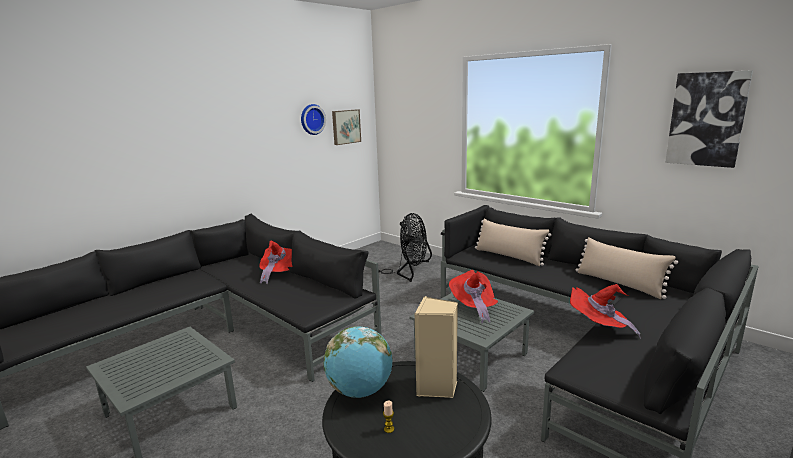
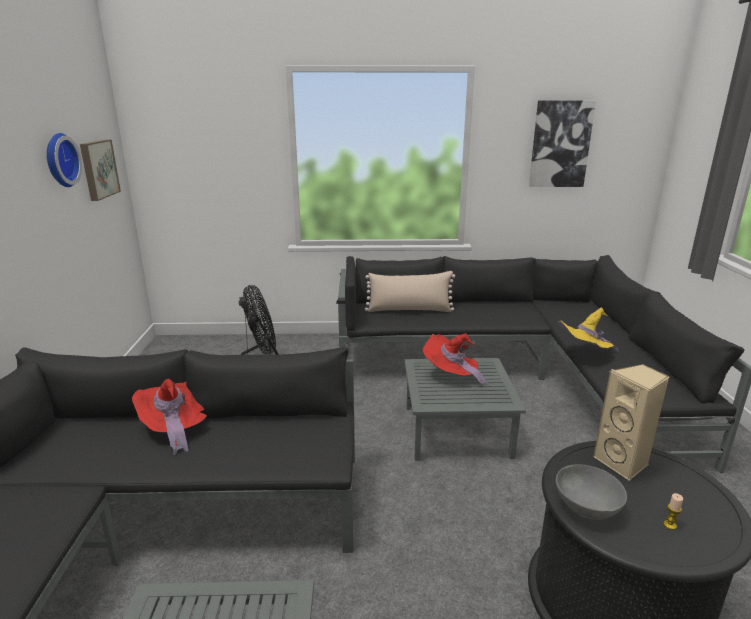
camera: 45 degrees left, 5 degrees up
(360, 391) = (586, 507): globe -> grey bowl
(598, 329) = (584, 354): red hat -> yellow hat
(619, 283) = (529, 309): beige pillow -> none

